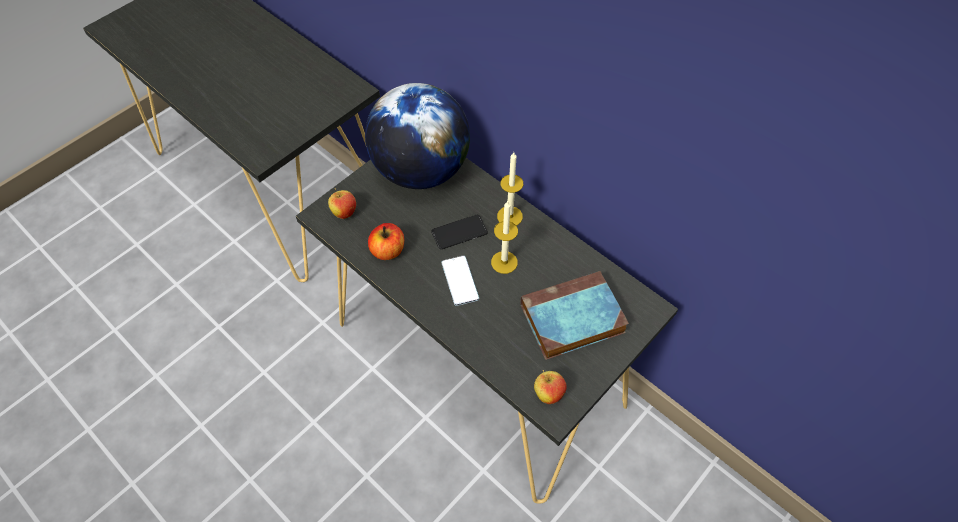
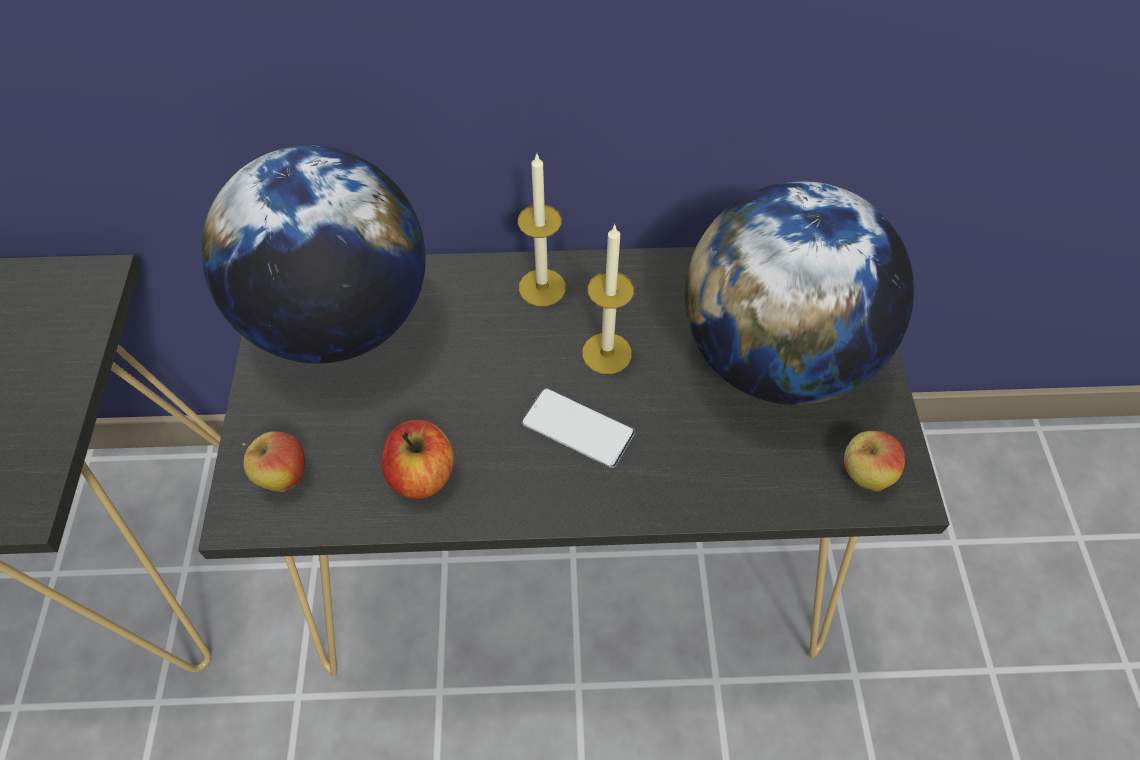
camera: 45 degrees left, 0 degrees up
(459, 232) = (498, 363): phone -> none
(570, 320) = (775, 357): book -> globe

